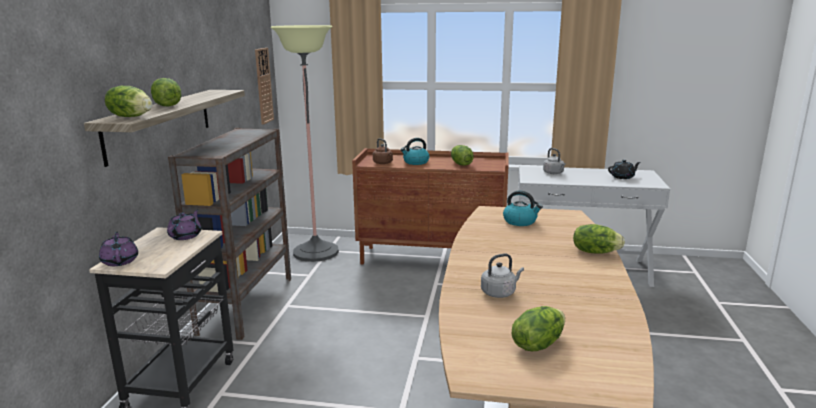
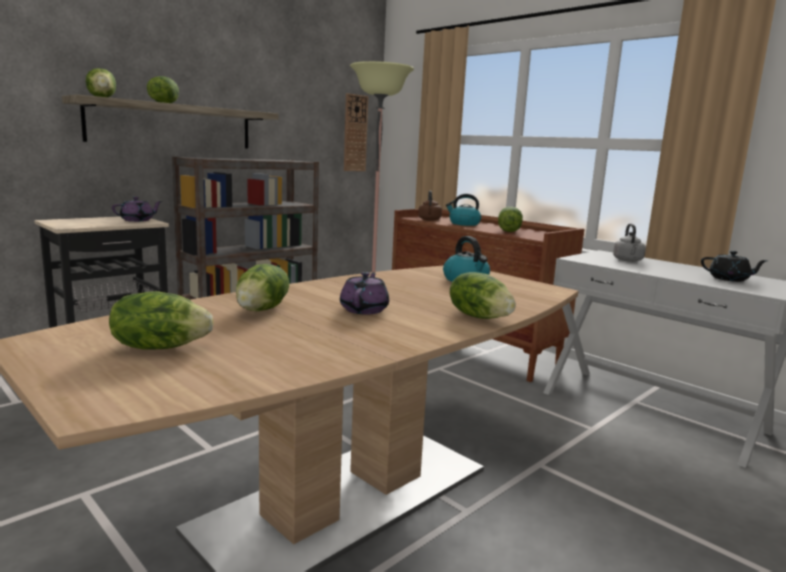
camera: 35 degrees right, 5 degrees down
(120, 261) = (60, 220): purple teapot -> purple teapot (364, 310)
(499, 292) = (262, 309): grey kettle -> lettuce

